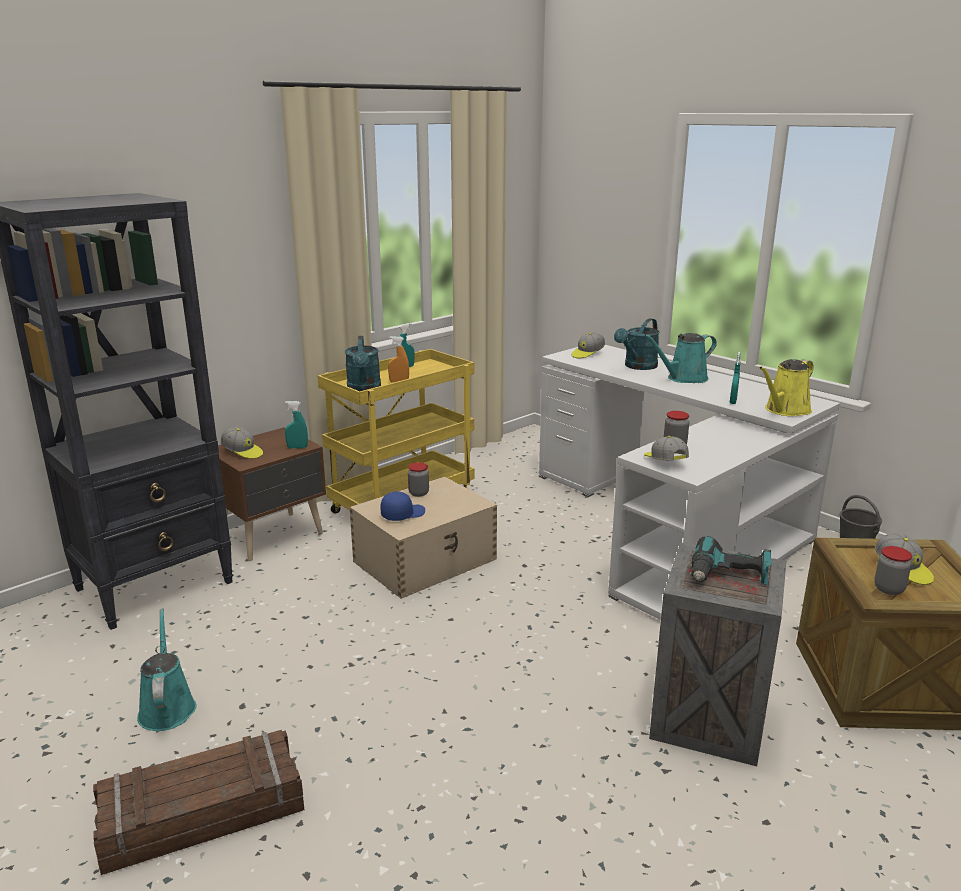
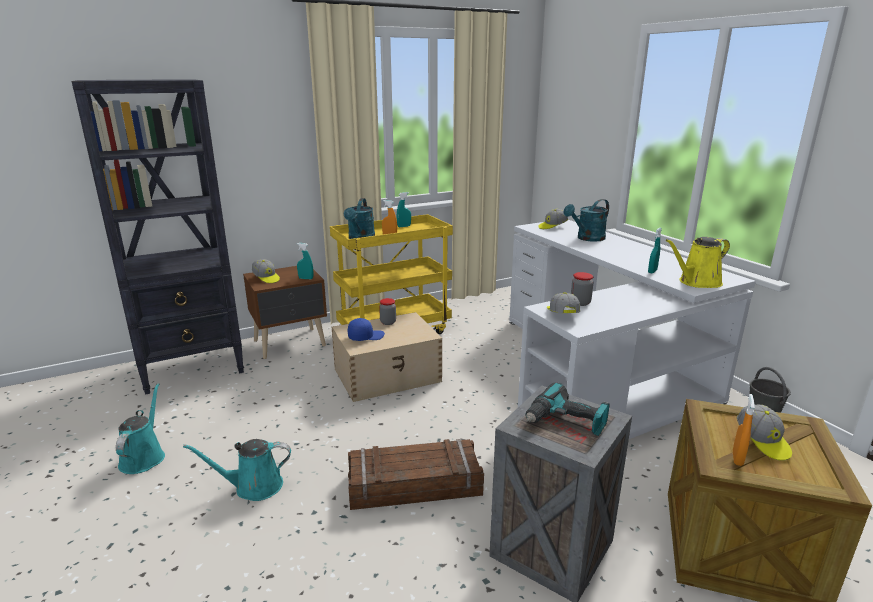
camera: 15 degrees right, 0 degrees up
(202, 812) = (115, 543): crate -> crate (414, 484)
(684, 378) = (621, 250): turquoise watering can -> turquoise watering can (254, 486)
(888, 589) = (737, 458): jar -> orange spray bottle

